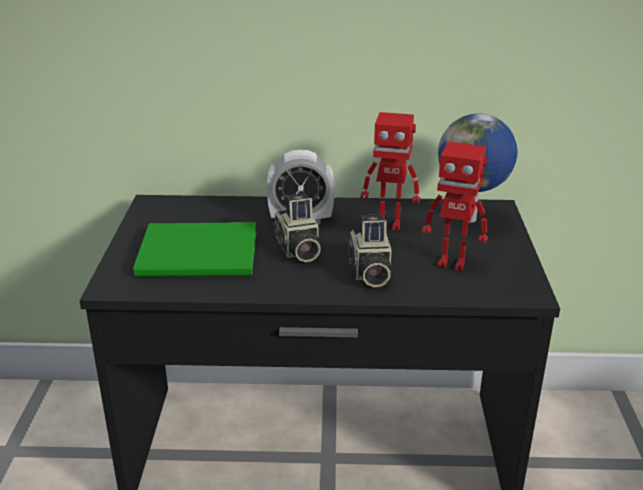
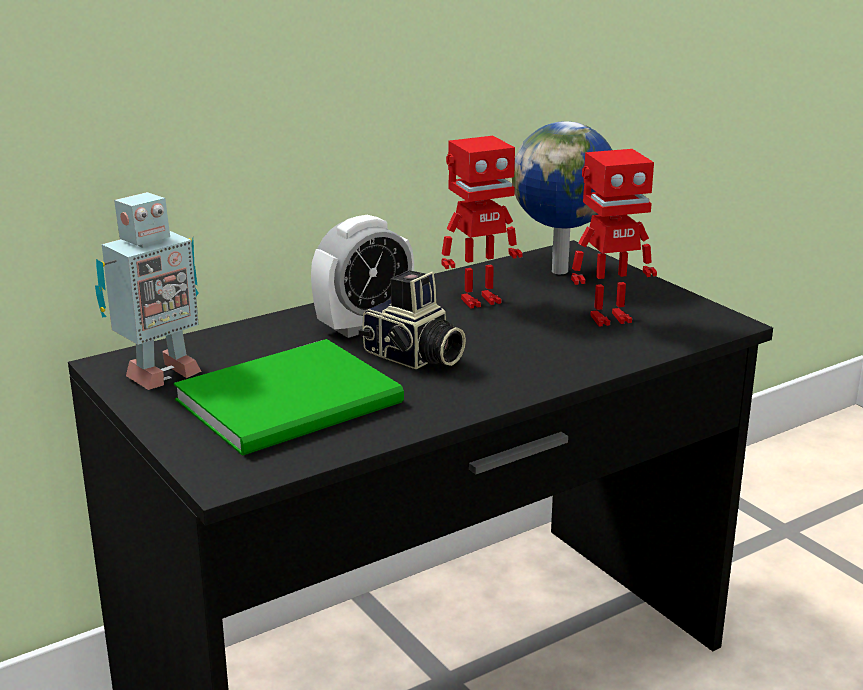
camera: 35 degrees left, 5 degrees down
(162, 215) = (158, 374): none -> toy robot
(369, 272) = (535, 355): camera -> none

